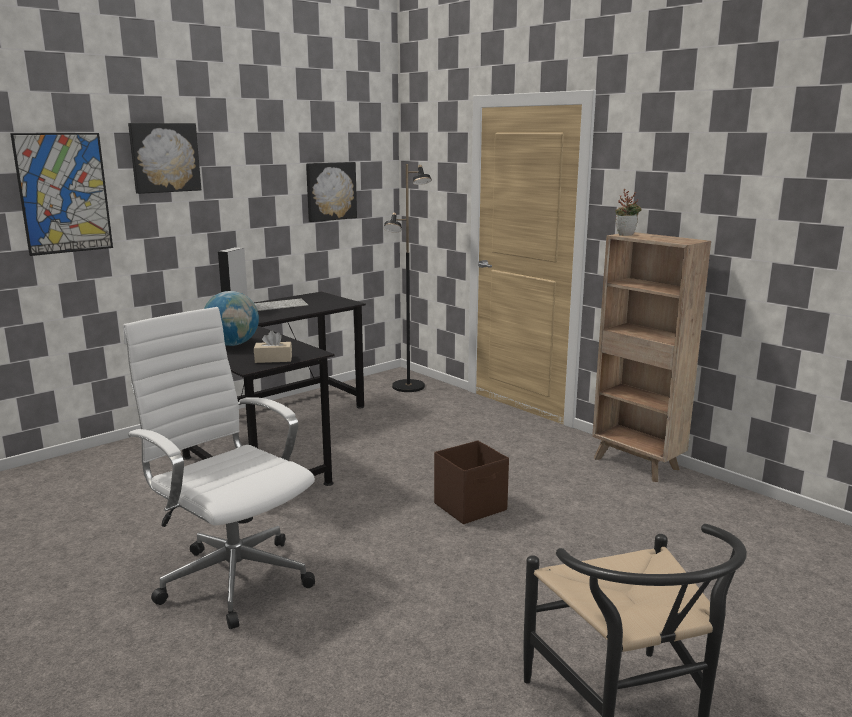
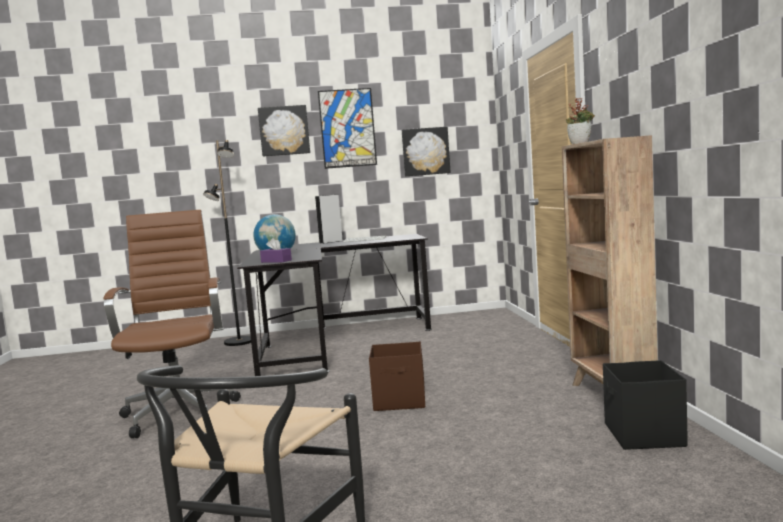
camera: 35 degrees right, 10 degrees down
(64, 193) = (214, 157): picture -> picture (347, 128)
(232, 577) = (180, 412): white office chair -> brown office chair
(273, 359) = (276, 261): beige tissue box -> purple tissue box
(408, 387) = (488, 320): black floor lamp -> black floor lamp (239, 342)
(709, 501) = (643, 435): none -> black storage box

